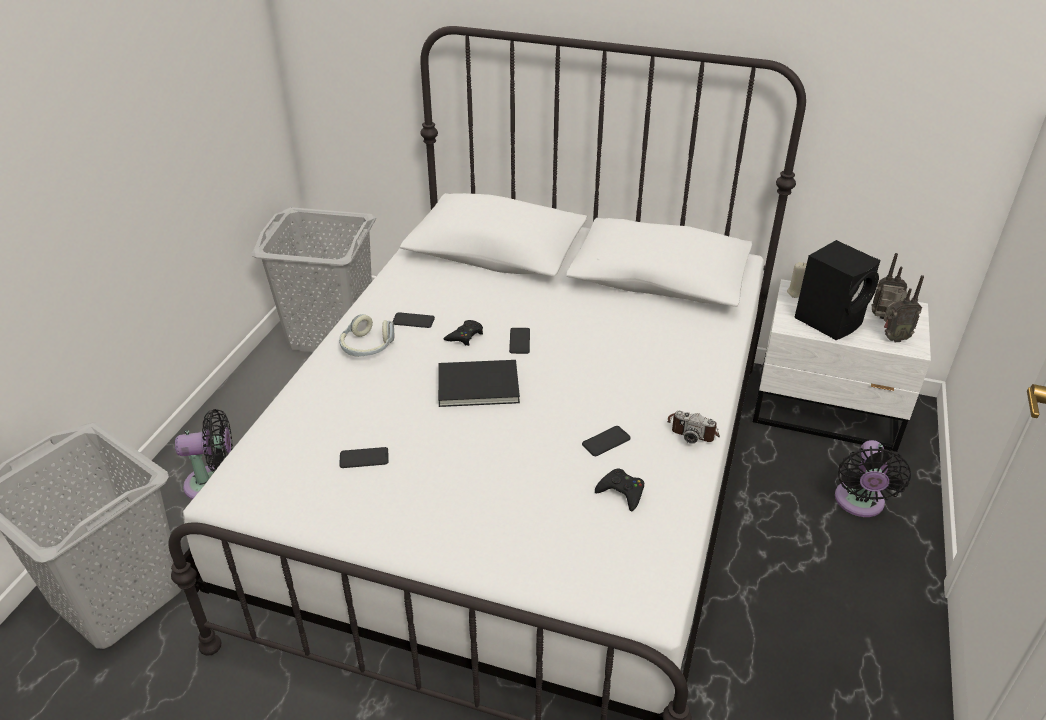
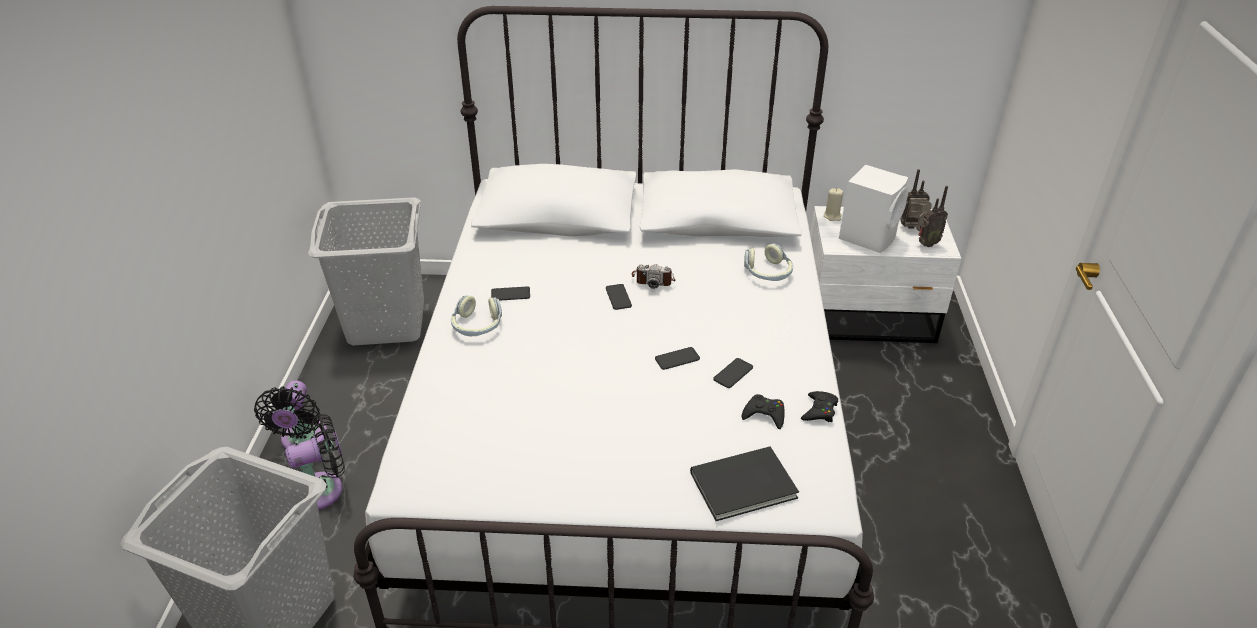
camera: 15 degrees left, 0 degrees up
(364, 458) = (521, 428): phone -> phone (677, 359)
(465, 336) = (566, 300): black game controller -> black game controller (819, 410)
(479, 387) = (600, 345): black book -> black book (746, 487)
(689, 341) = (768, 273): none -> headphones
(693, 429) = (802, 350): camera -> camera (653, 279)
(830, 320) = (869, 236): black speaker -> white speaker
(859, 503) = (921, 393): black fan -> black fan (303, 440)

